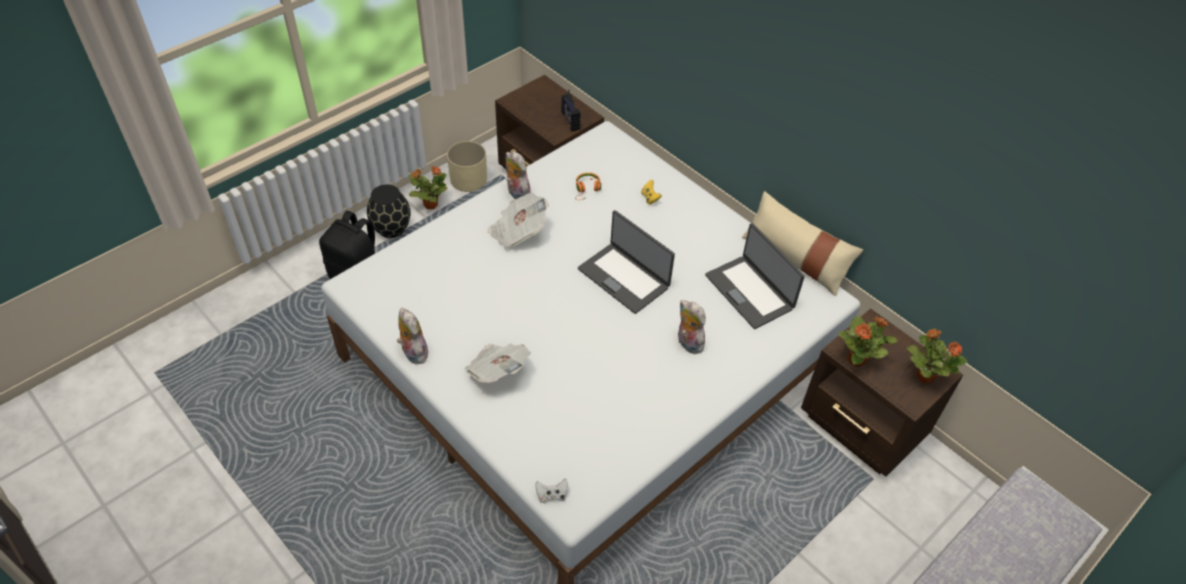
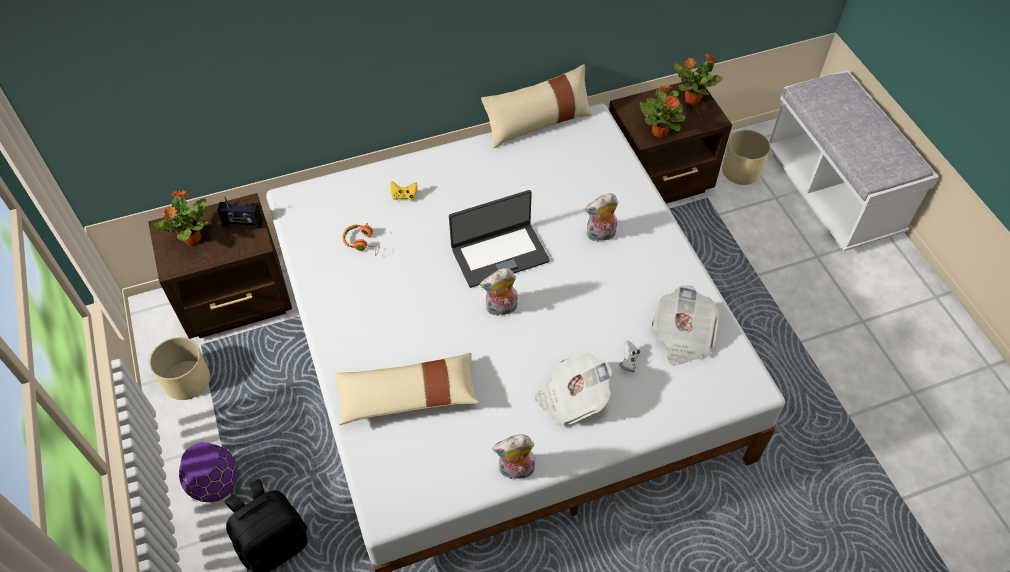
camera: 65 degrees left, 5 degrees up
(392, 228) = (216, 484): black vase -> purple vase
(430, 204) = (202, 432): potted plant -> potted plant (192, 239)
(454, 264) = (408, 396): none -> beige pillow
(516, 193) = (332, 306): plush toy -> plush toy (501, 309)
(518, 231) = (390, 322): newspaper -> newspaper (682, 337)
(552, 495) = (732, 398): white game controller -> white game controller (628, 362)
(750, 291) = (560, 168): laptop -> none
(936, 503) = (741, 170): none -> beige planter

